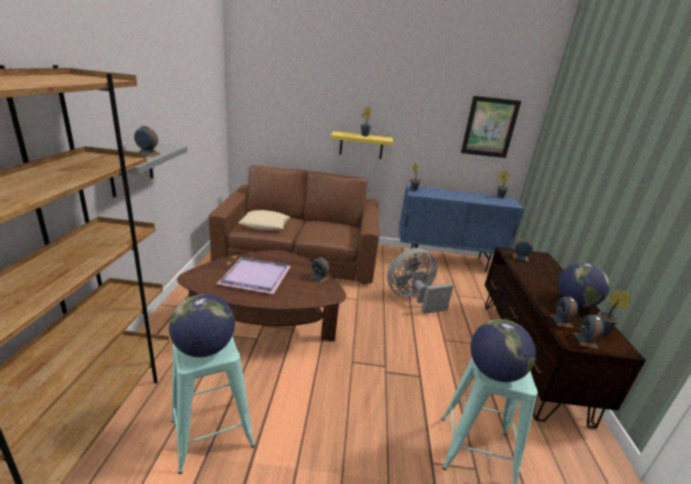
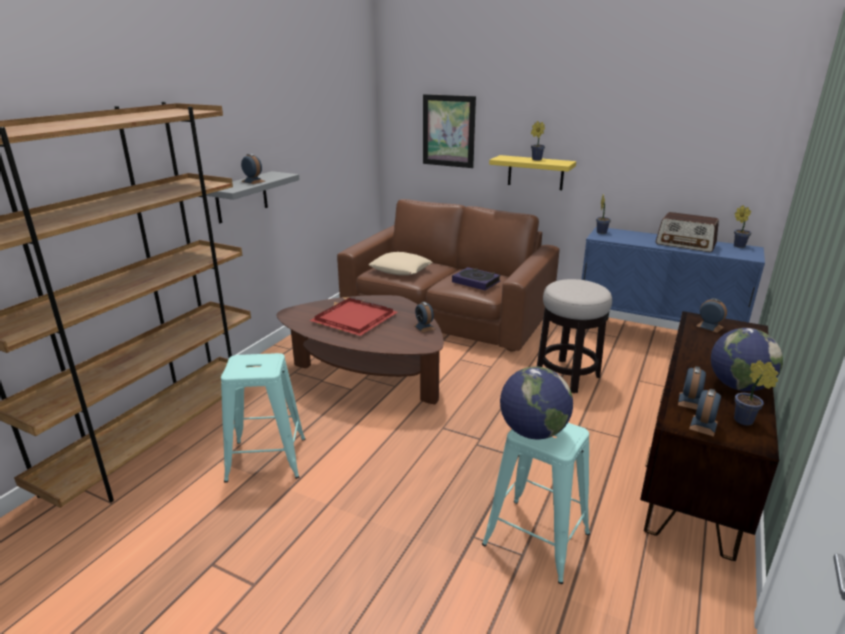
camera: 25 degrees right, 0 degrees up
(204, 349) = (252, 365): globe -> none
(254, 277) = (352, 319): purple tray -> red tray
(332, 232) = (476, 282): none -> book
(413, 299) = (567, 376): grey fan -> stool
(471, 197) = (685, 244): none -> radio
(489, 127) = (720, 141): picture -> picture (448, 131)

